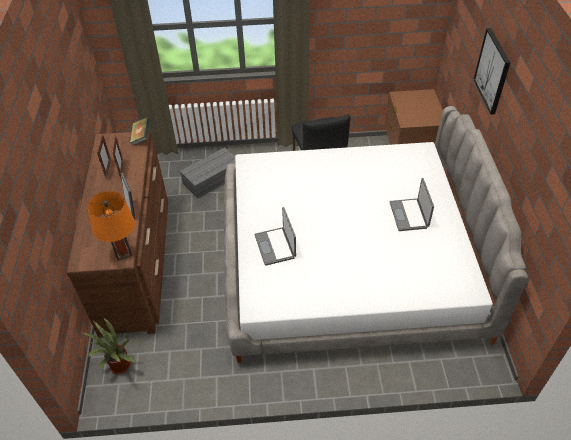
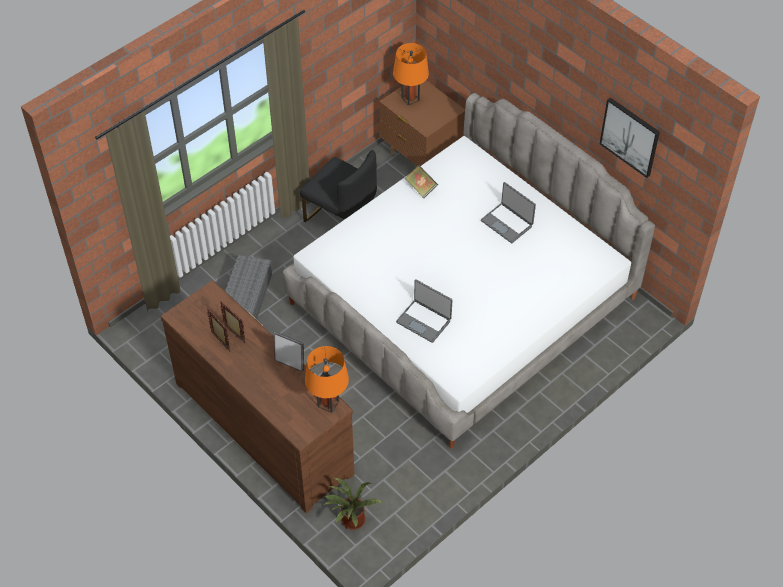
camera: 40 degrees left, 5 degrees up
(141, 138) = (213, 292): book -> book (421, 188)
(412, 100) = (410, 99): none -> orange table lamp
(492, 71) = (523, 55): picture -> picture (630, 136)

